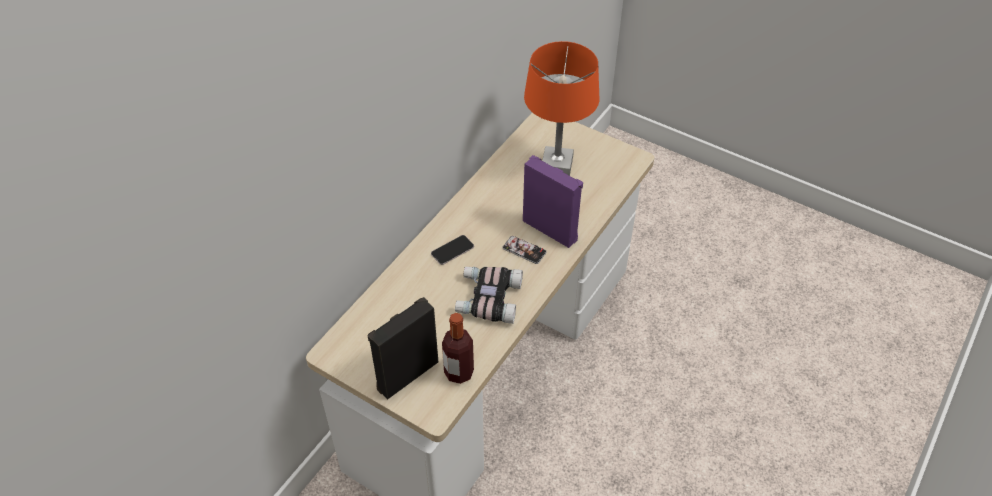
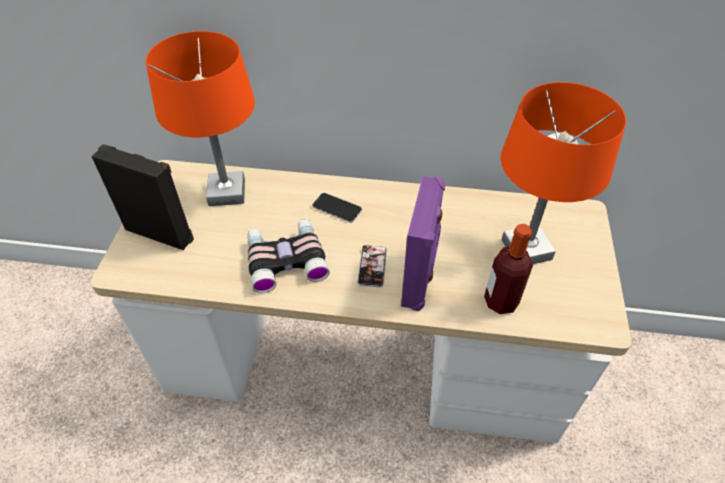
camera: 65 degrees right, 0 degrees up
(386, 316) = (227, 192): none -> orange table lamp
(459, 372) = (175, 271): bottle -> bottle (501, 301)

